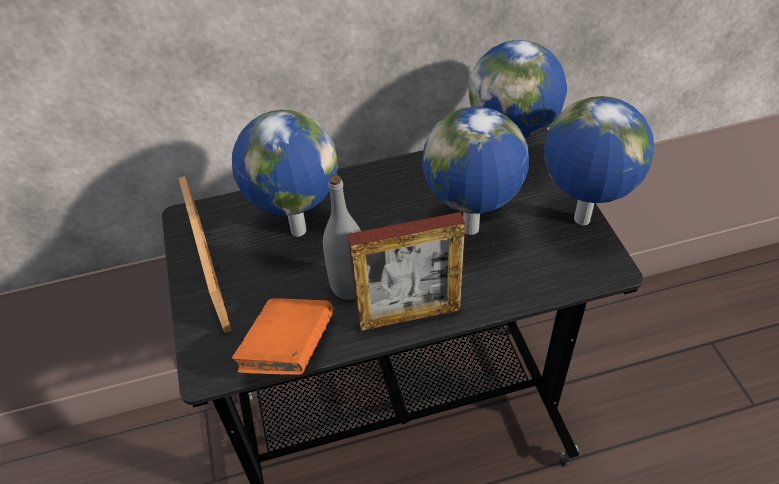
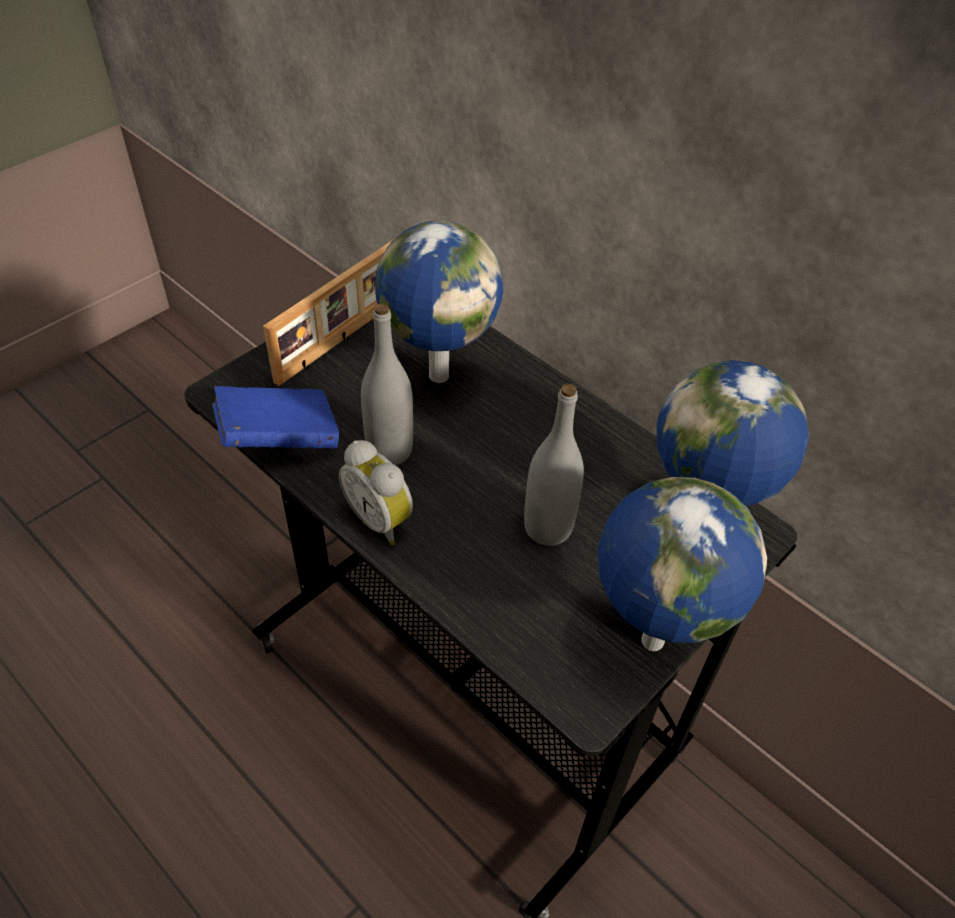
camera: 55 degrees right, 0 degrees up
(289, 350) = (279, 439): orange book -> blue book
(409, 314) = (381, 519): picture frame -> alarm clock
(472, 230) = (548, 528): globe -> grey bottle

